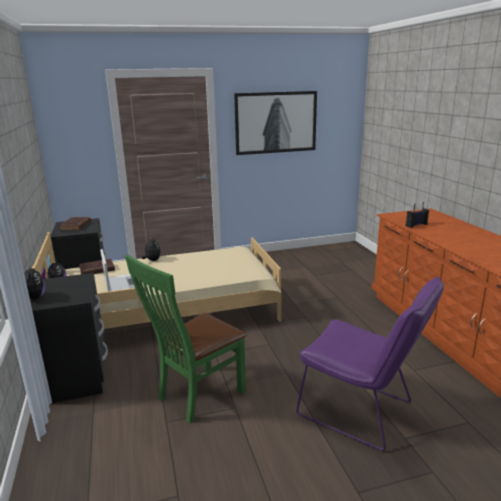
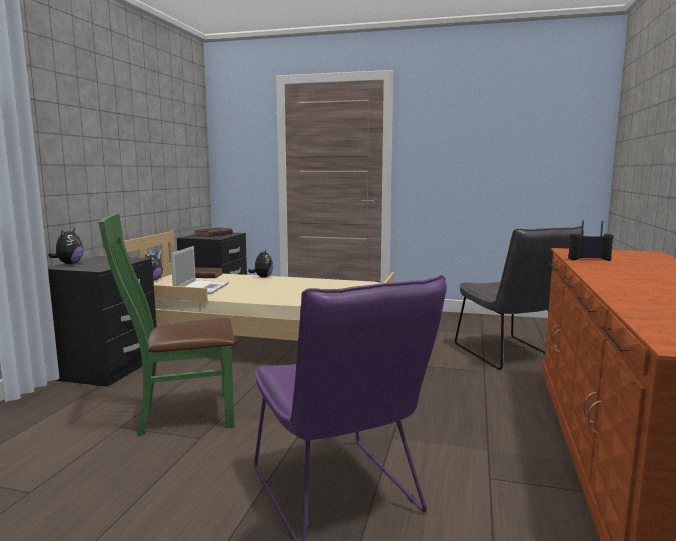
camera: 30 degrees right, 10 degrees down
(276, 122) = (473, 138): picture -> none
(339, 280) = (511, 355): none -> grey chair

